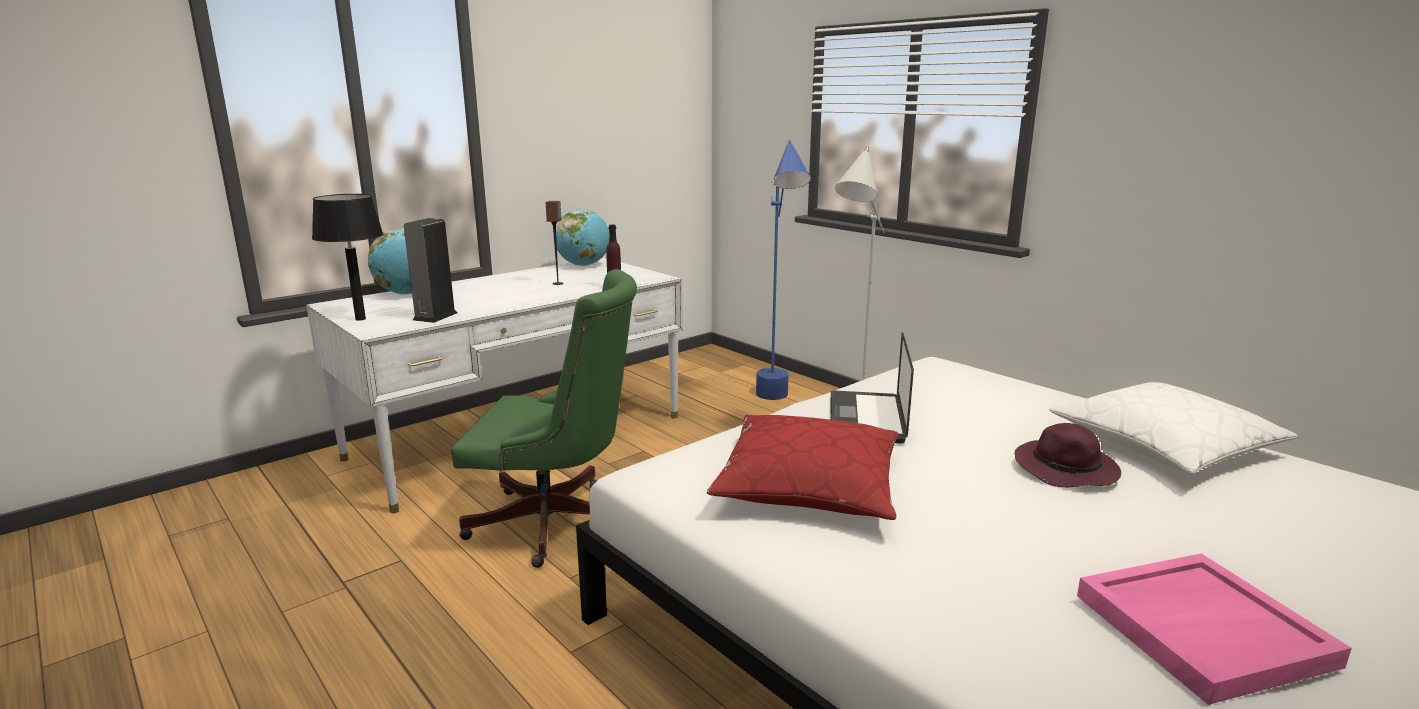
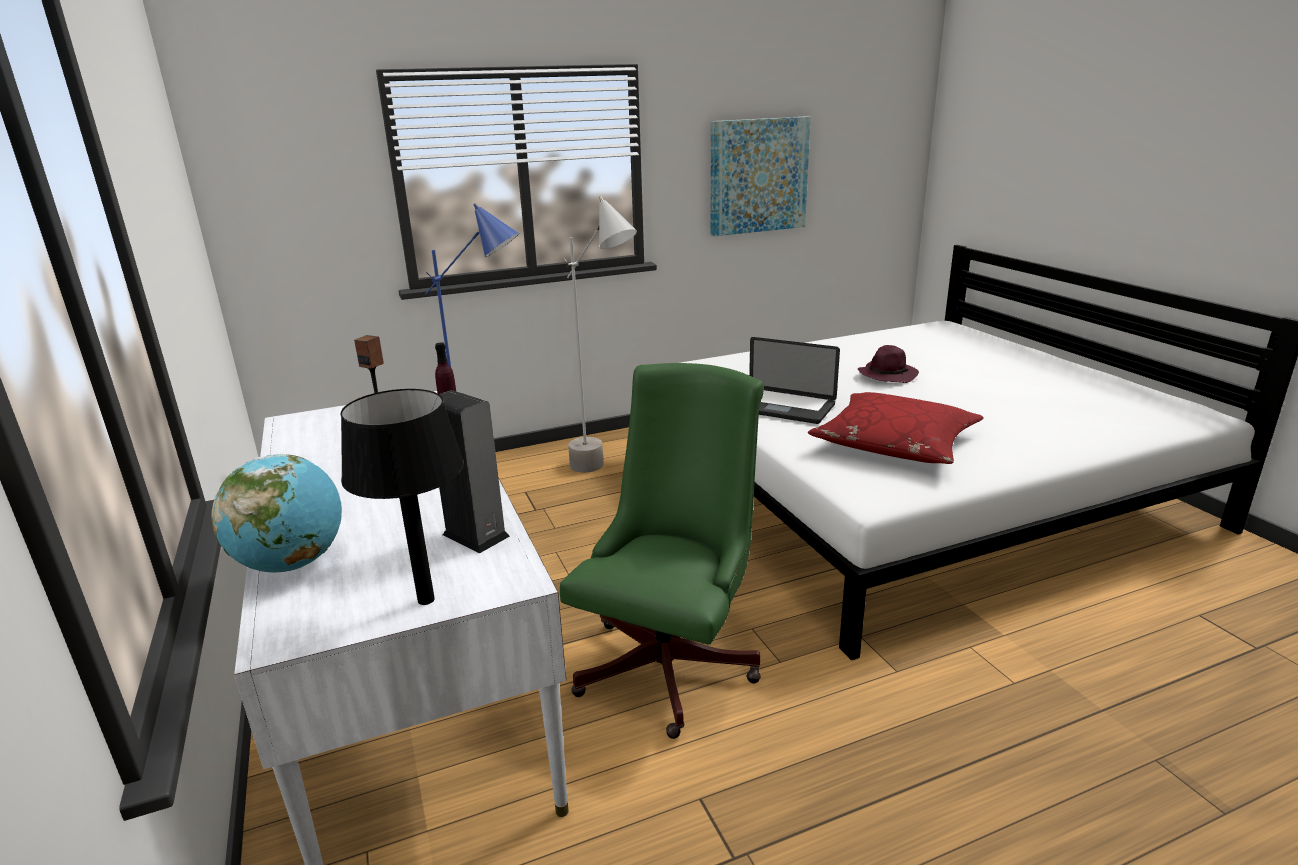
camera: 70 degrees left, 5 degrees up
(584, 265) = (298, 430): globe -> none
(1164, 445) = (855, 348): white pillow -> none
(1202, 628) = (1060, 389): pink tray -> none
(1209, 164) = (758, 176): none -> picture

